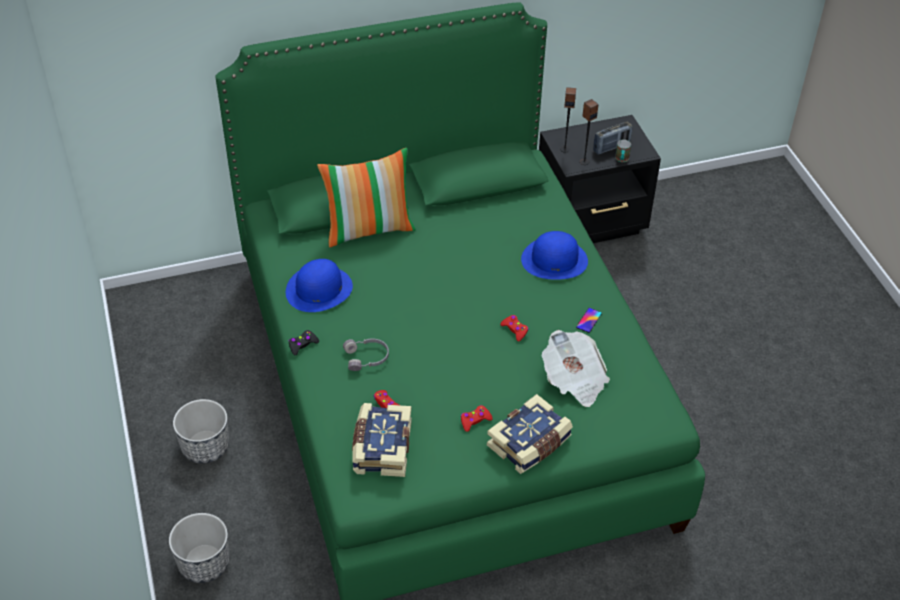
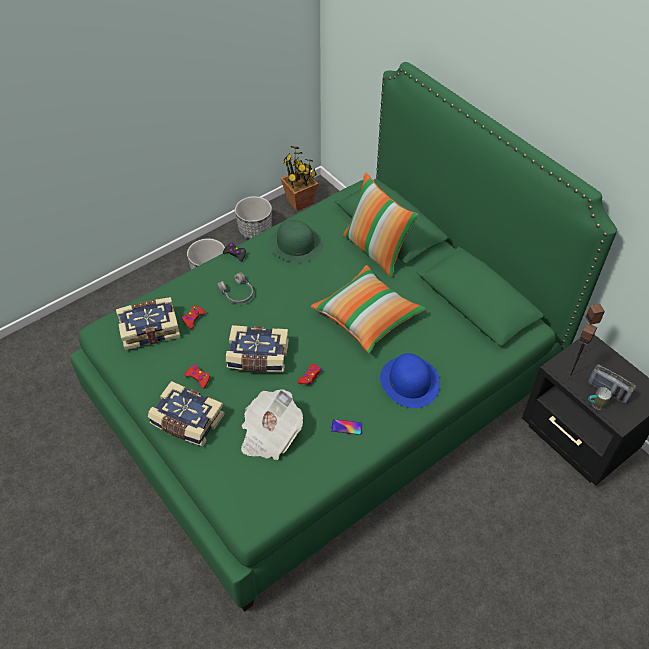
camera: 70 degrees right, 5 degrees up
(140, 323) = (300, 202): none -> potted plant
(204, 563) = (117, 308): planter -> planter (255, 230)
(319, 289) = (295, 244): blue hat -> green hat
(457, 264) = (367, 317): none -> pillow
(471, 362) = (258, 357): none -> book

